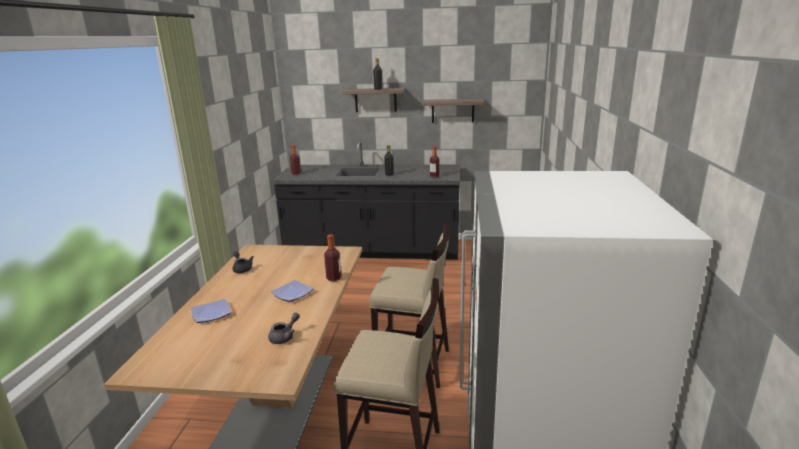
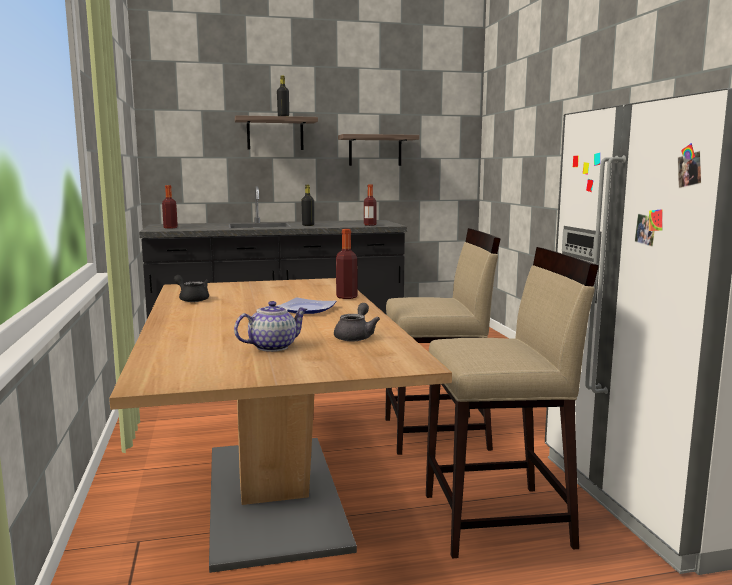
camera: 20 degrees left, 10 degrees down
(212, 313) = (206, 330): plate -> none
(227, 341) = (272, 347): none -> teapot

